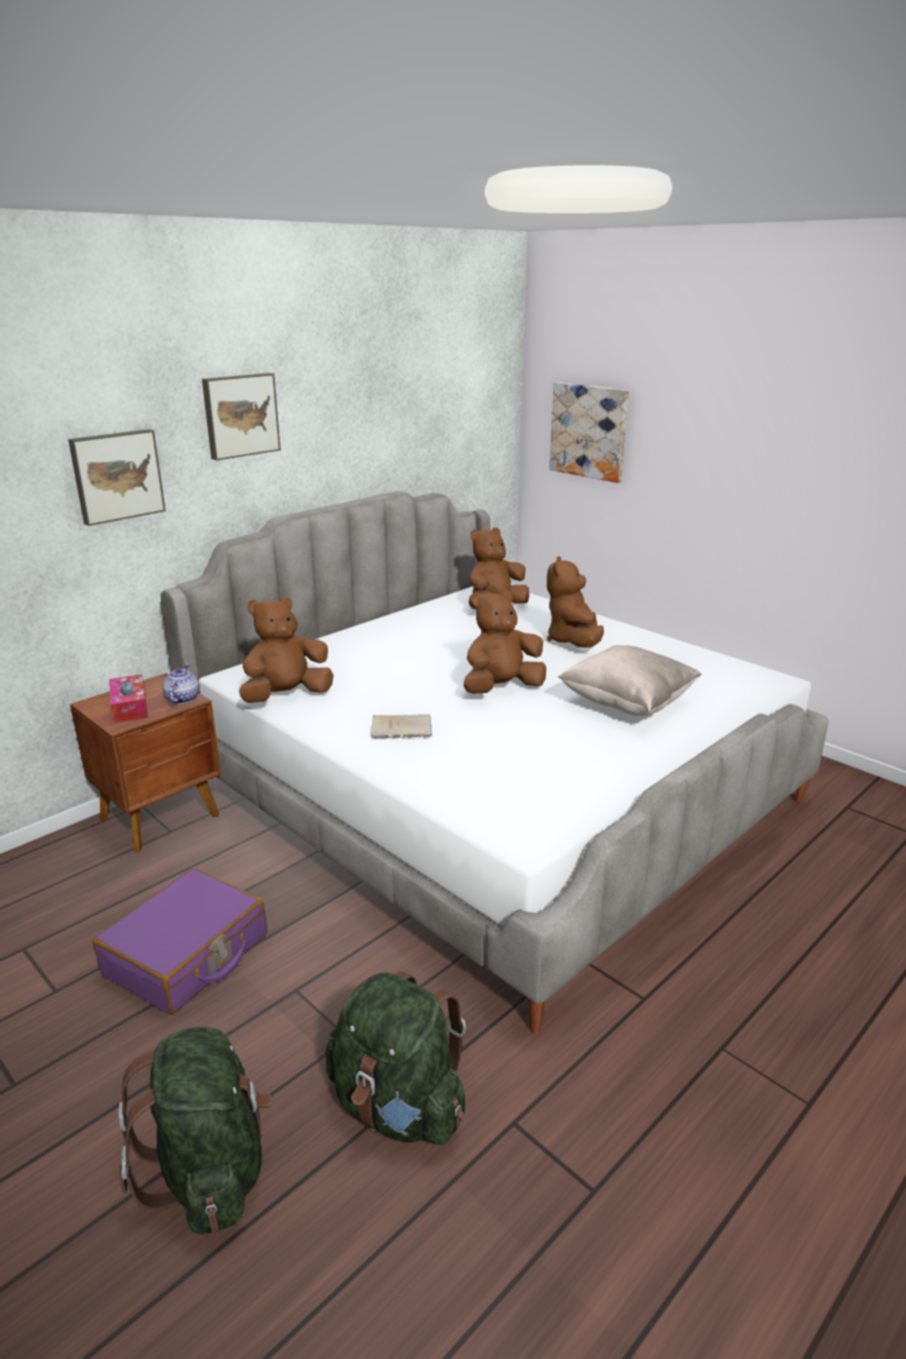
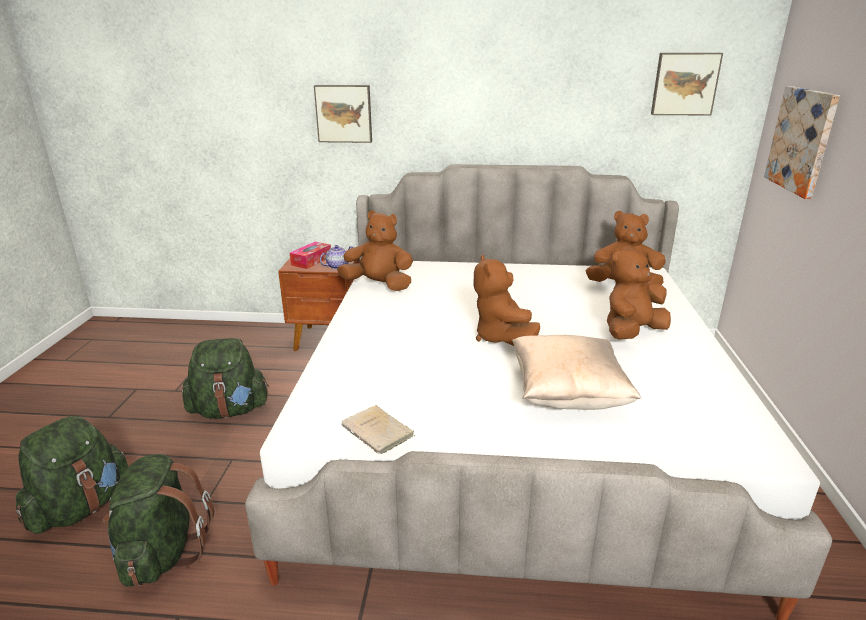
camera: 50 degrees right, 0 degrees up
(187, 955) = (230, 410): purple suitcase -> green backpack
(240, 415) = (440, 83): picture -> picture (684, 84)
(403, 729) = (391, 331): beige book -> beige book (379, 432)
(501, 688) = (502, 338): brown plush toy -> brown plush toy turned 120 degrees counterclockwise

